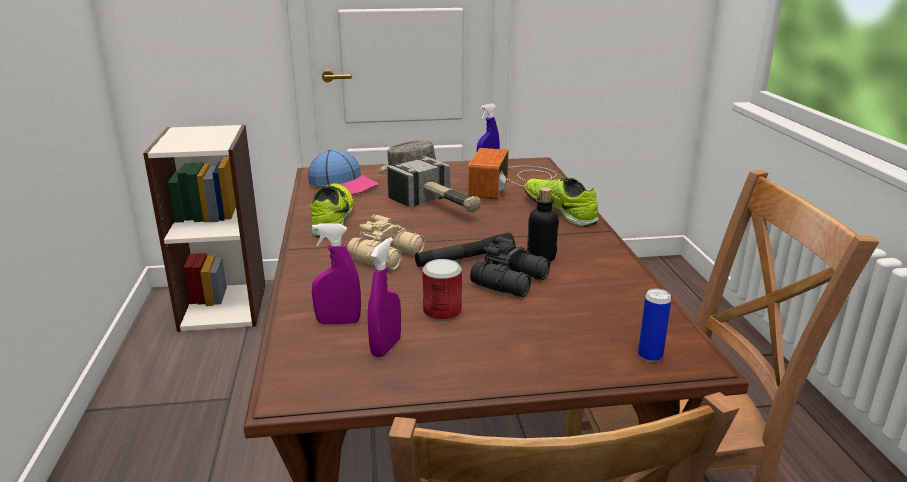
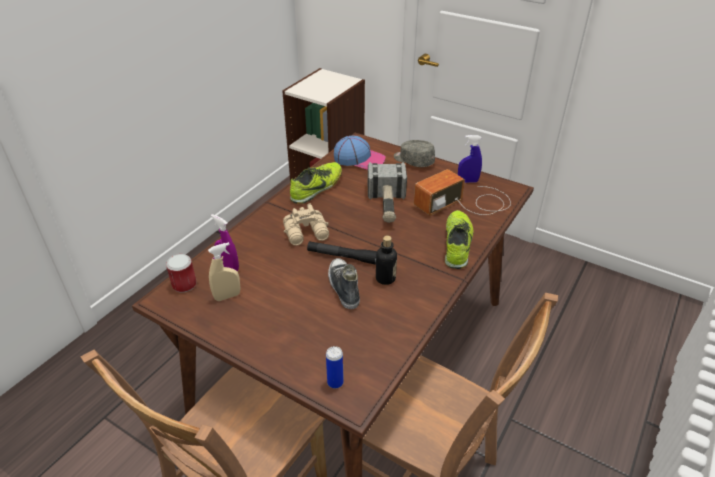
camera: 40 degrees right, 15 degrees up
(343, 184) = (359, 159): cap -> cap turned 60 degrees counterclockwise
(386, 347) = (227, 296): purple spray bottle -> beige spray bottle
(442, 312) = (280, 289): can -> can (184, 284)
(512, 281) = (343, 287): black binoculars -> shoe

